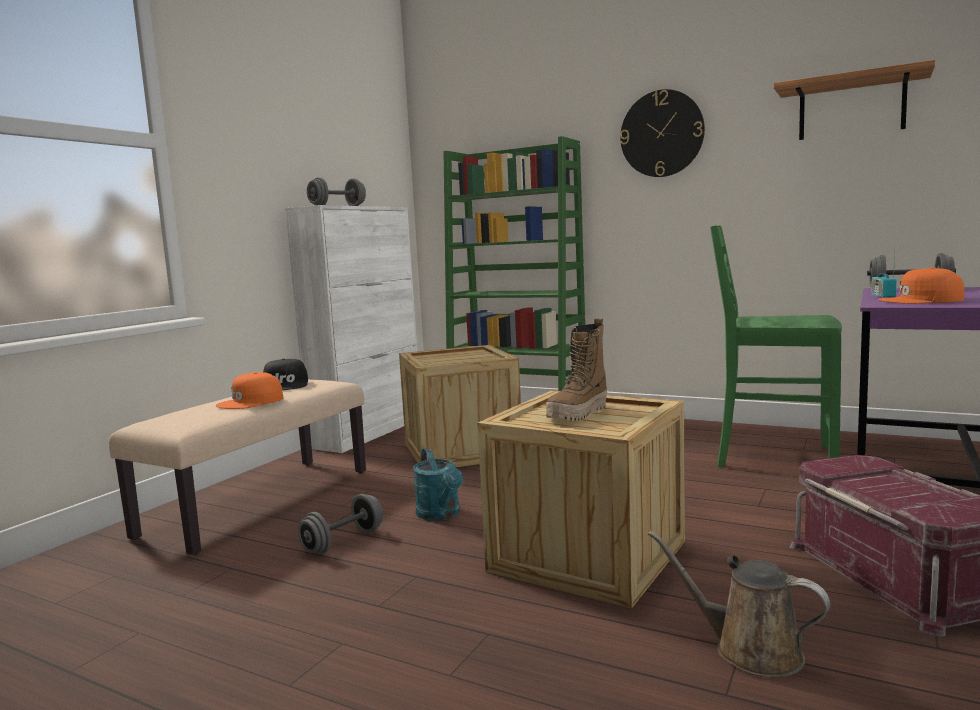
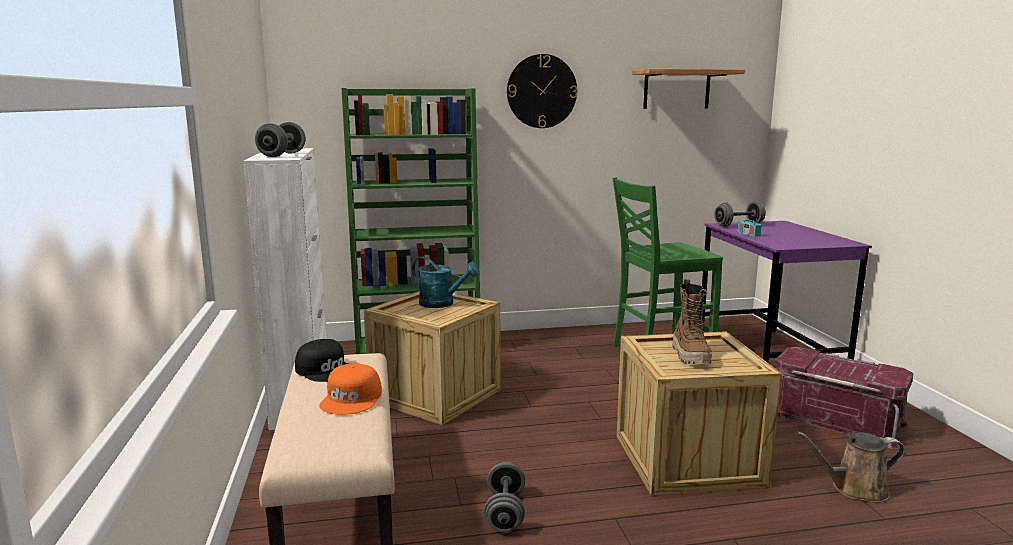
camera: 40 degrees left, 5 degrees up
(441, 515) = (535, 461): turquoise watering can -> turquoise watering can (442, 304)
(921, 300) = (785, 240): orange cap -> none

